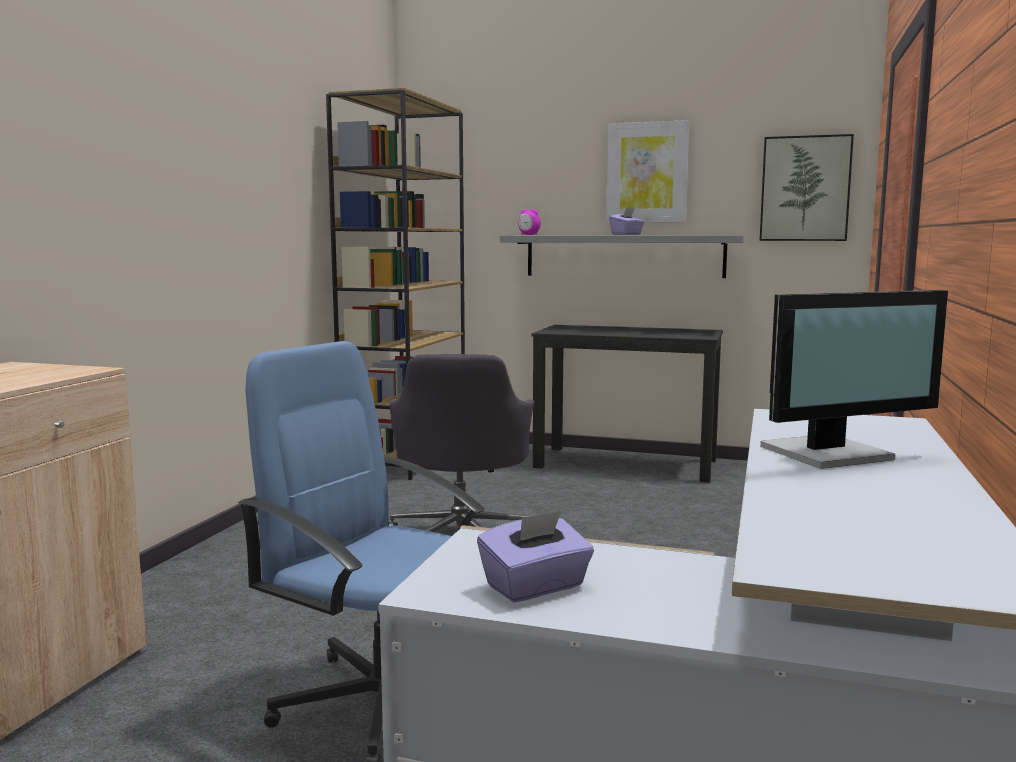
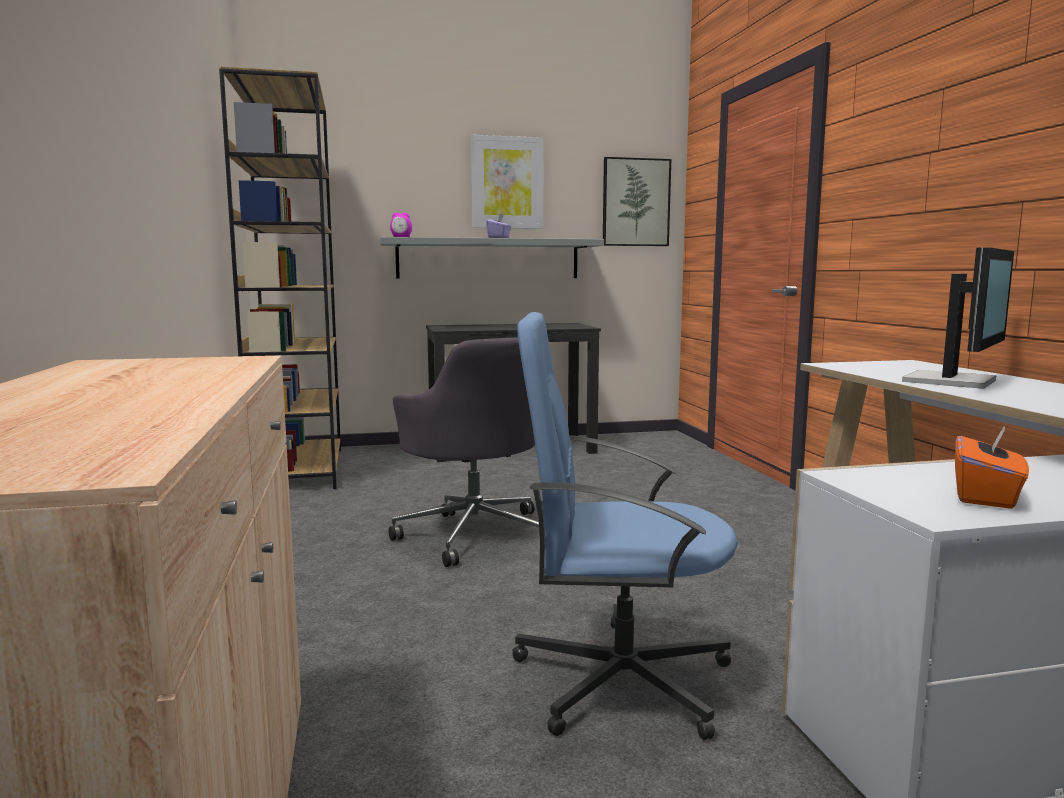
camera: 30 degrees left, 0 degrees up
(536, 587) = (986, 497): purple tissue box -> orange tissue box

